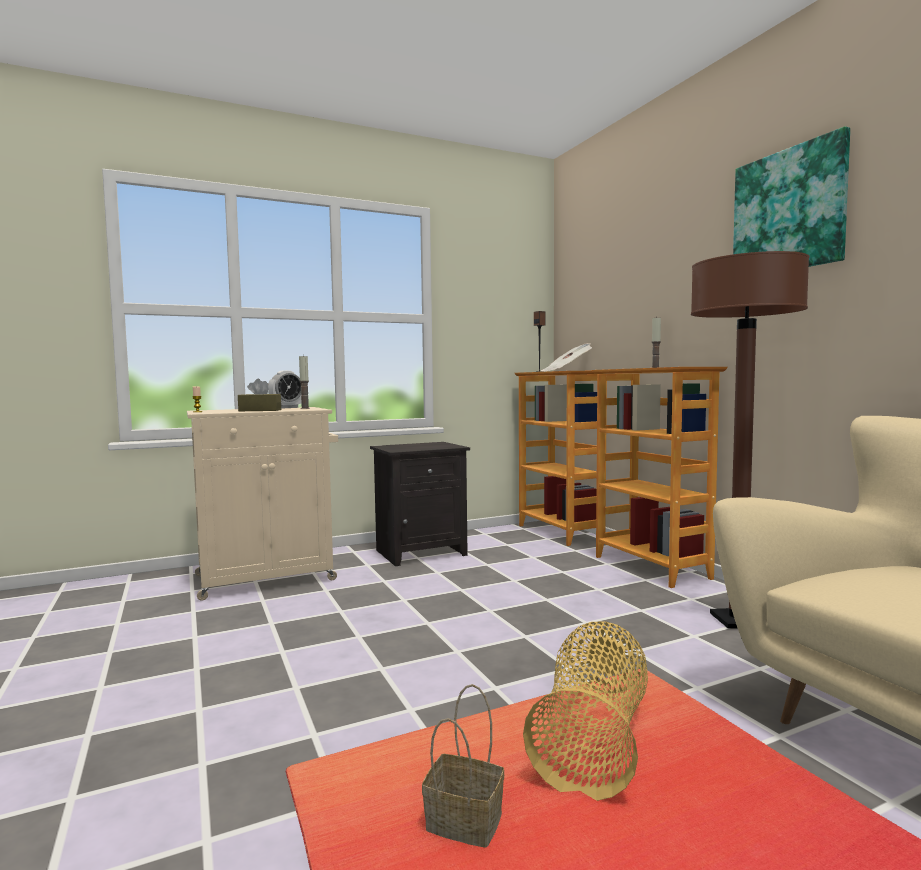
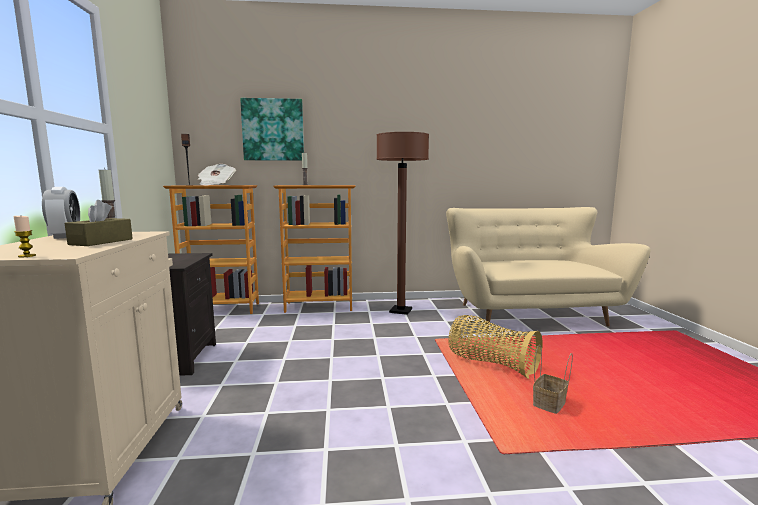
camera: 70 degrees left, 5 degrees up
(789, 211) = (385, 108): picture -> picture (273, 130)

